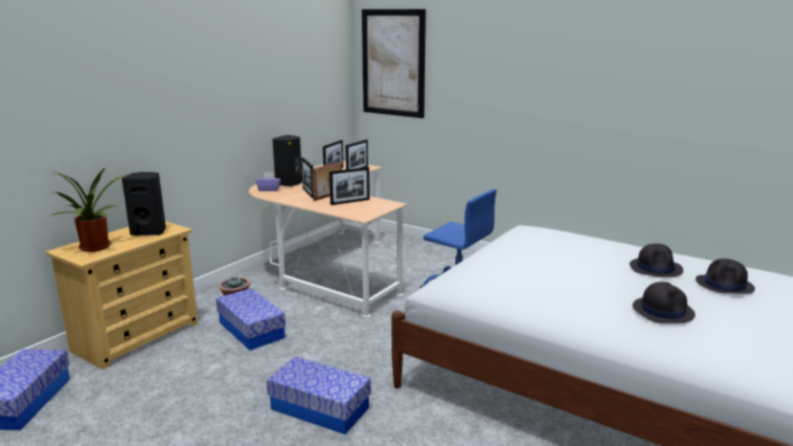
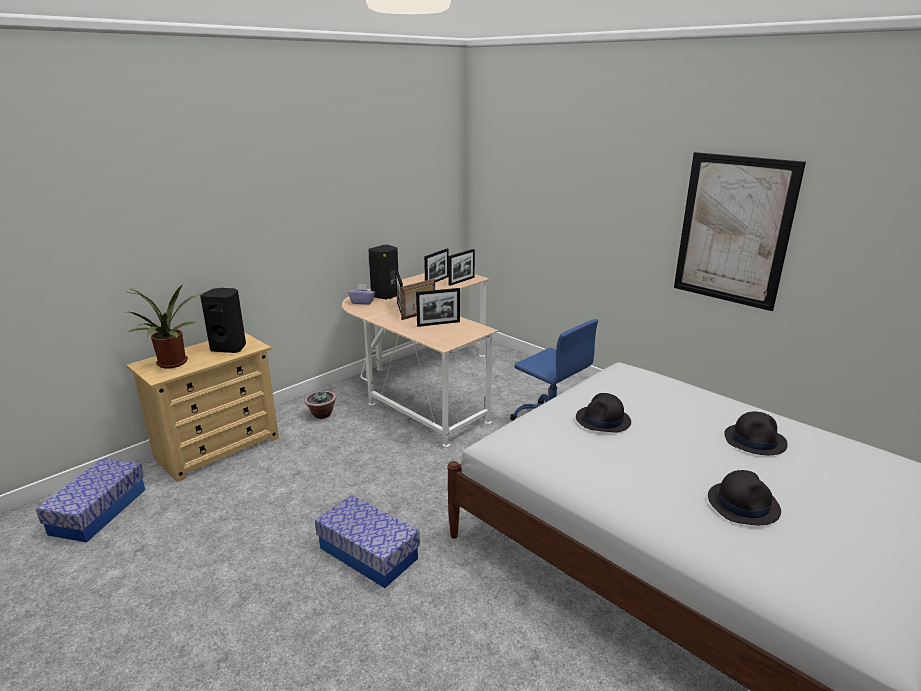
camera: 10 degrees right, 5 degrees up
(251, 330) = (327, 451): storage box -> none
(393, 63) = (507, 167): picture -> picture (733, 230)
(724, 285) = (833, 473): black hat -> black hat (603, 420)

